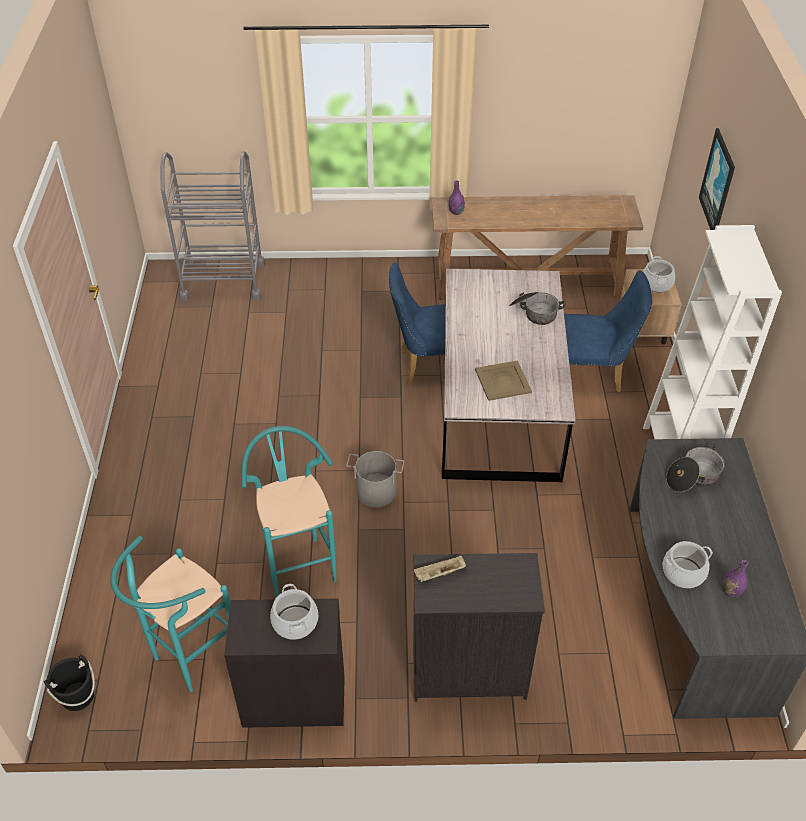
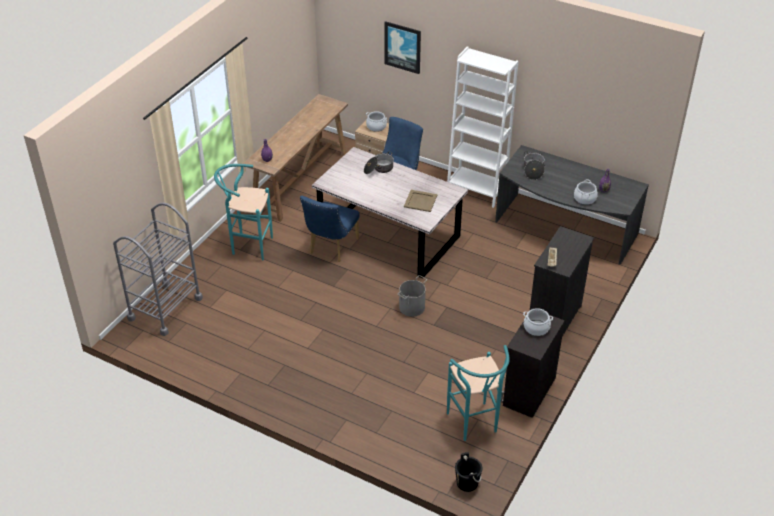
camera: 60 degrees left, 5 degrees down
(297, 561) = (437, 357): turquoise stool -> turquoise stool (248, 246)

